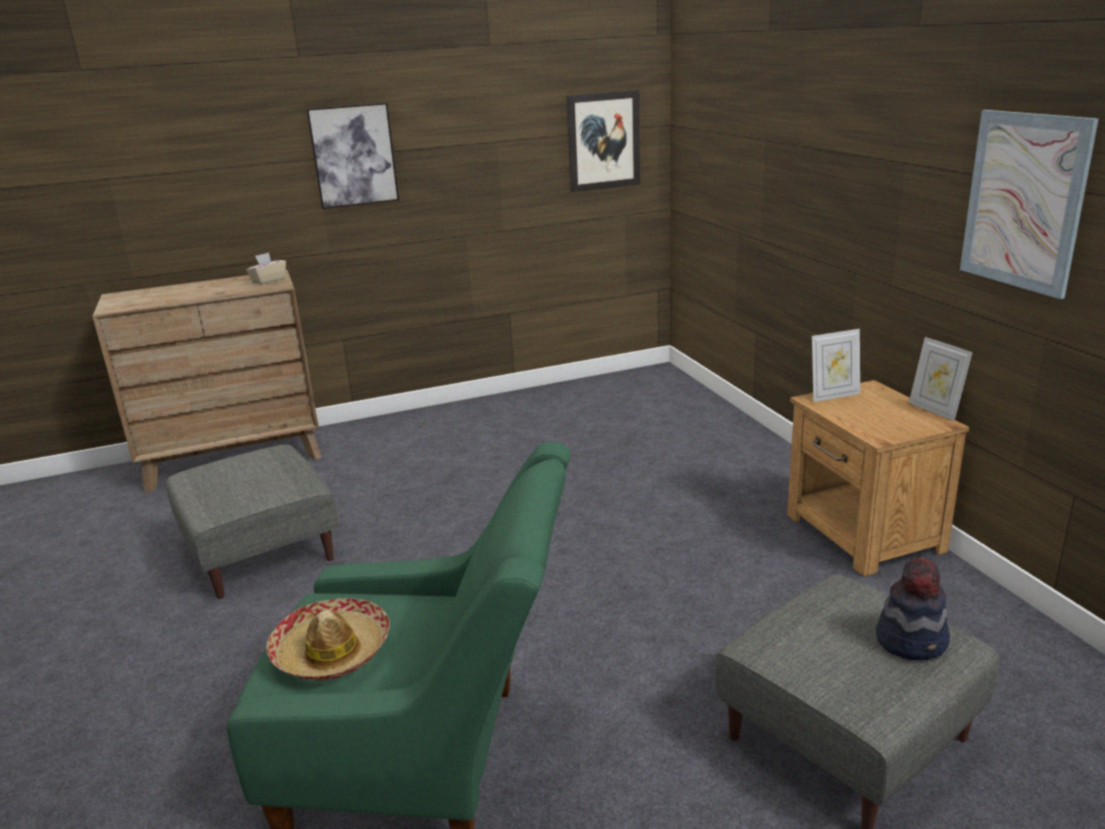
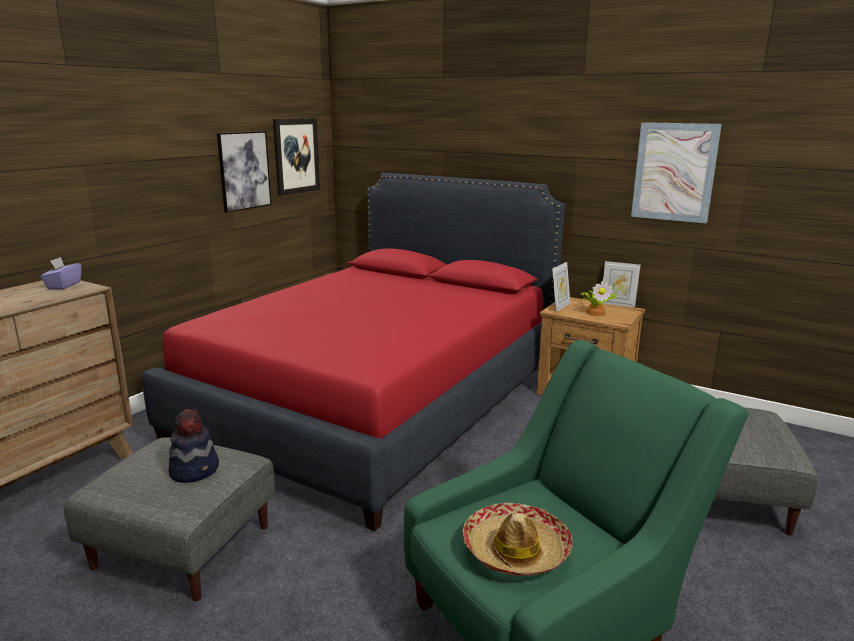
camera: 40 degrees left, 5 degrees down
(268, 280) = (63, 285): beige tissue box -> purple tissue box
(353, 155) = (119, 162): picture -> picture (244, 170)
(581, 470) = (377, 403): none -> red bed
(872, 415) = (596, 312): none -> potted plant
(912, 640) = (750, 418): hat -> hat (195, 470)

